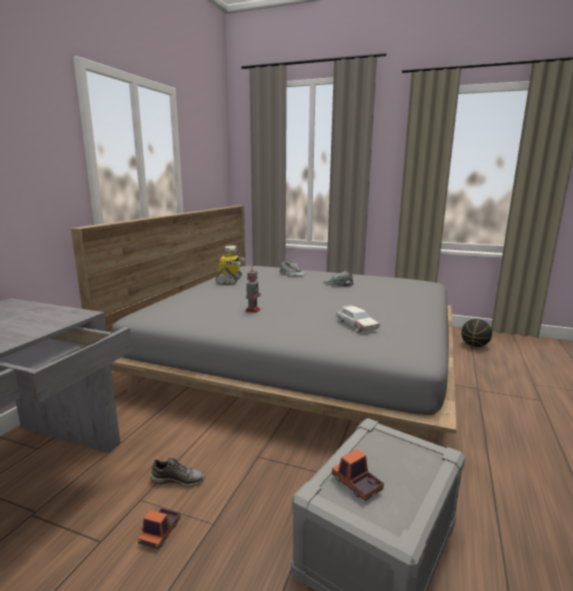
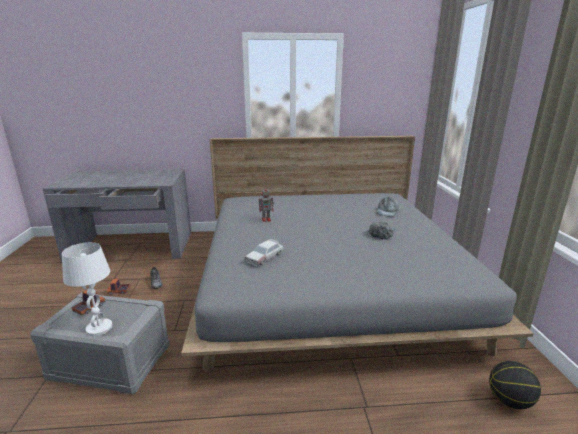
camera: 65 degrees right, 5 degrees up
(230, 280) = (331, 198): toy robot -> none
(420, 473) = (99, 328): none -> white table lamp

